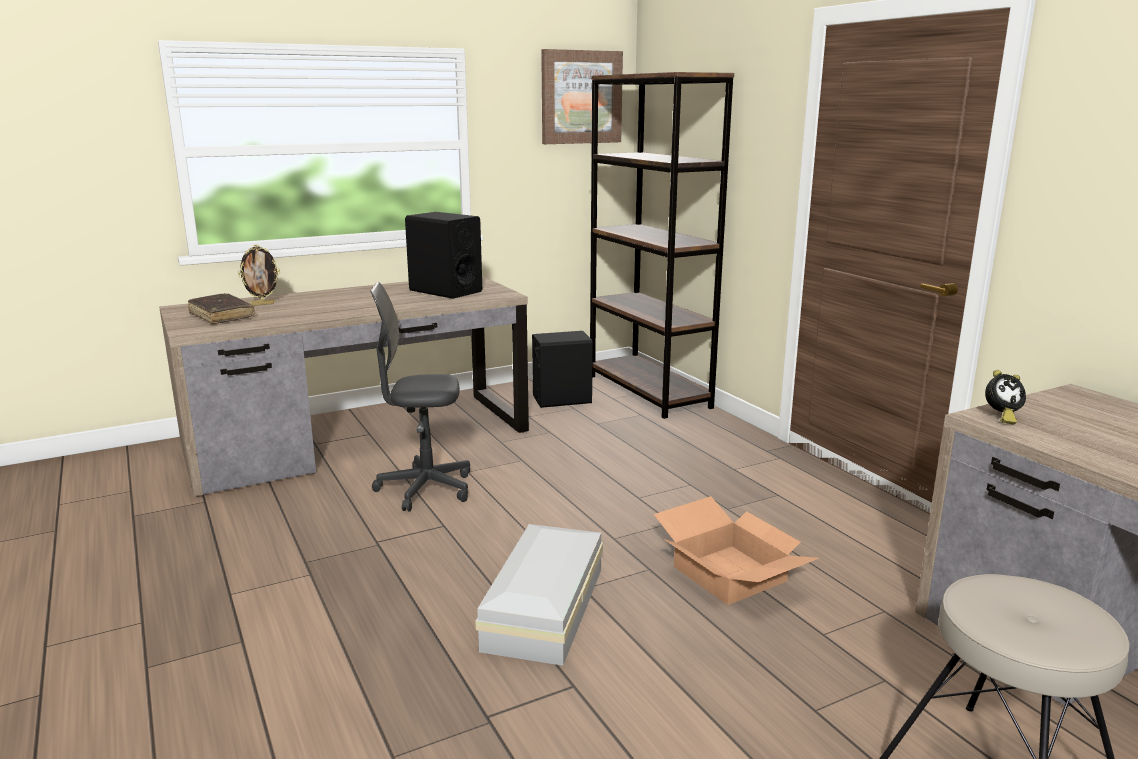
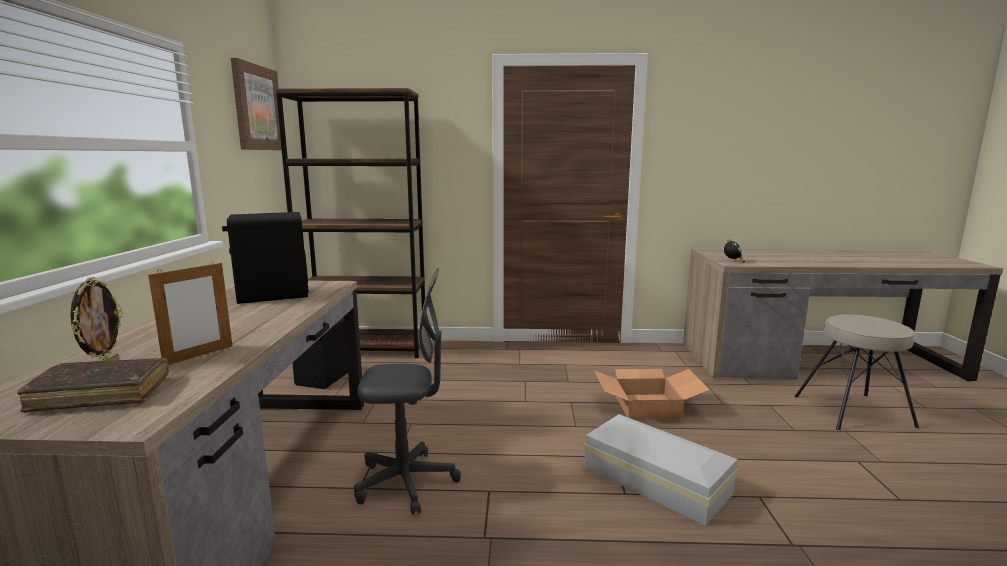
camera: 60 degrees left, 5 degrees down
(293, 313) = (199, 355): none -> picture frame
(425, 489) = (406, 482): grey office chair -> grey office chair turned 120 degrees counterclockwise

